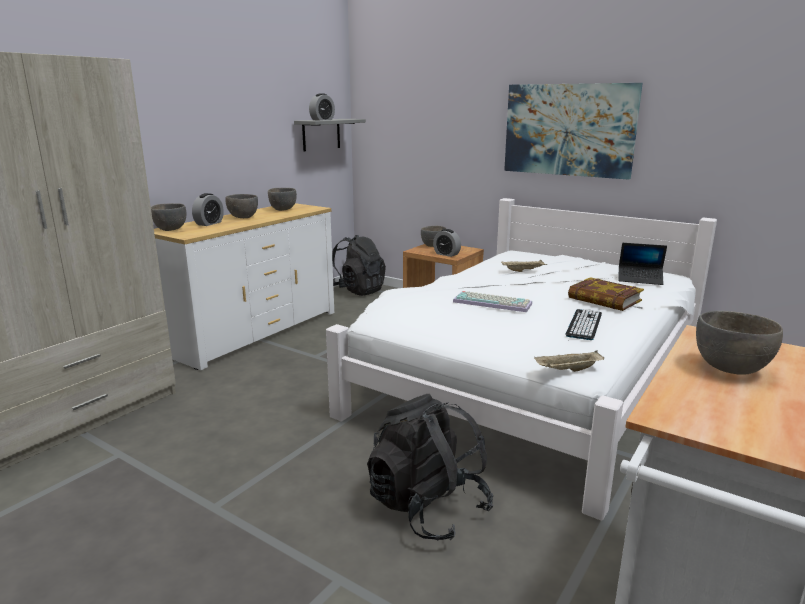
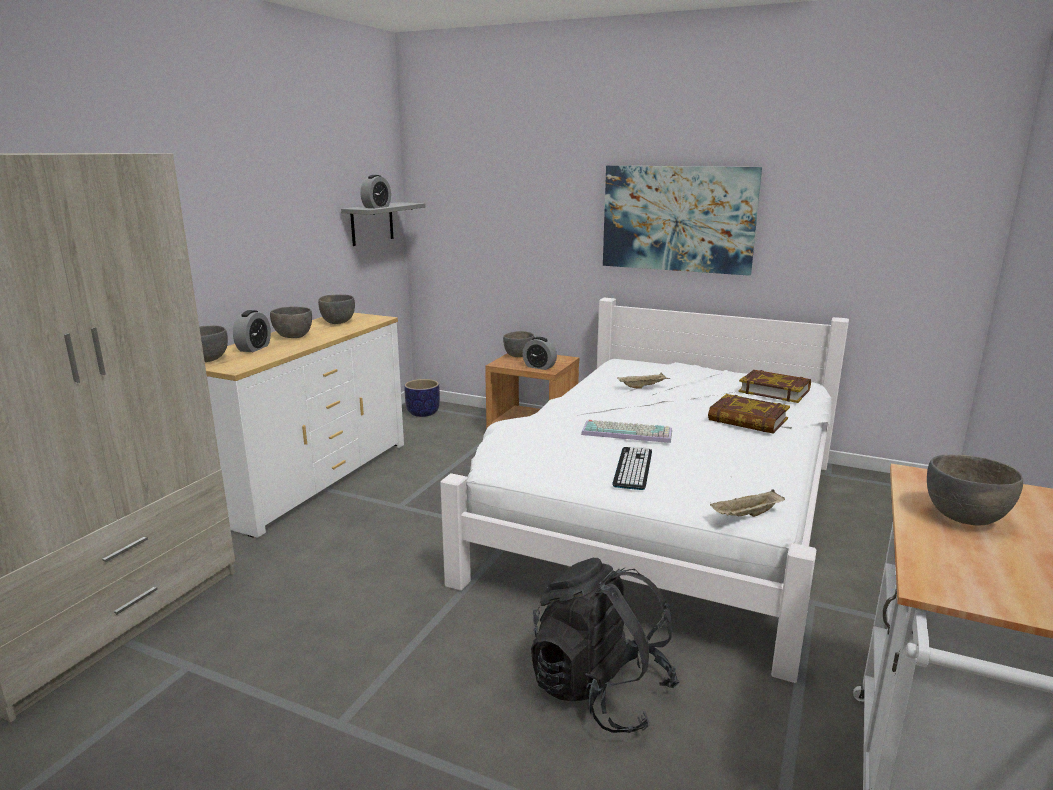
camera: 10 degrees left, 0 degrees up
(357, 290) = (423, 413): black backpack -> planter
(584, 324) = (739, 454): keyboard -> keyboard (633, 468)
(640, 279) = (774, 391): laptop -> book

